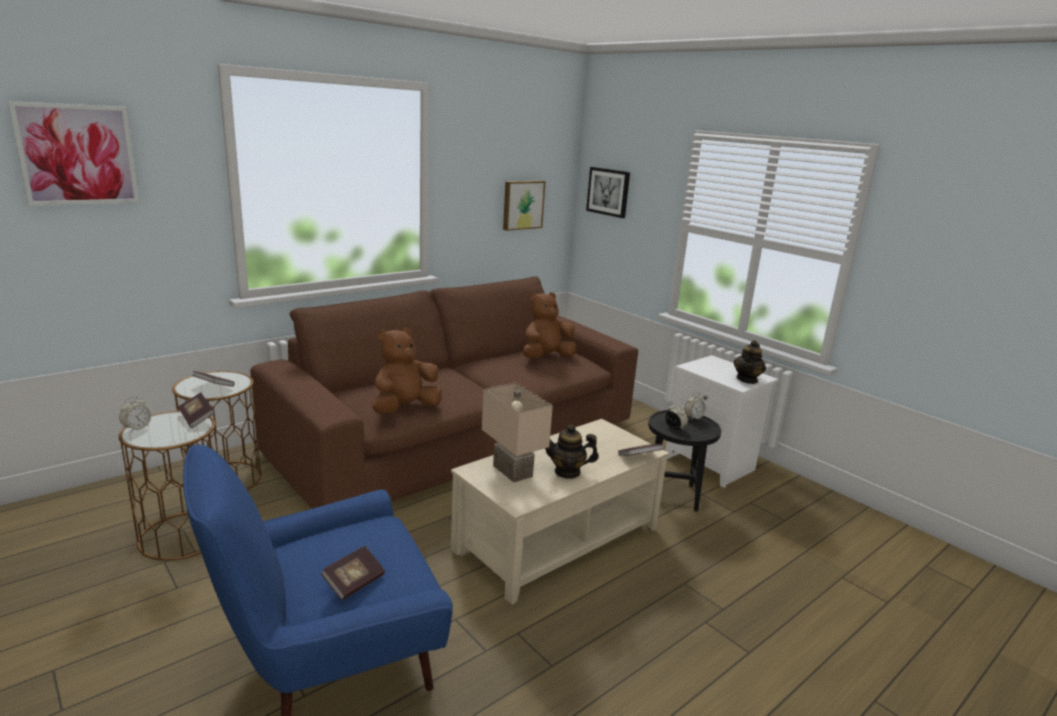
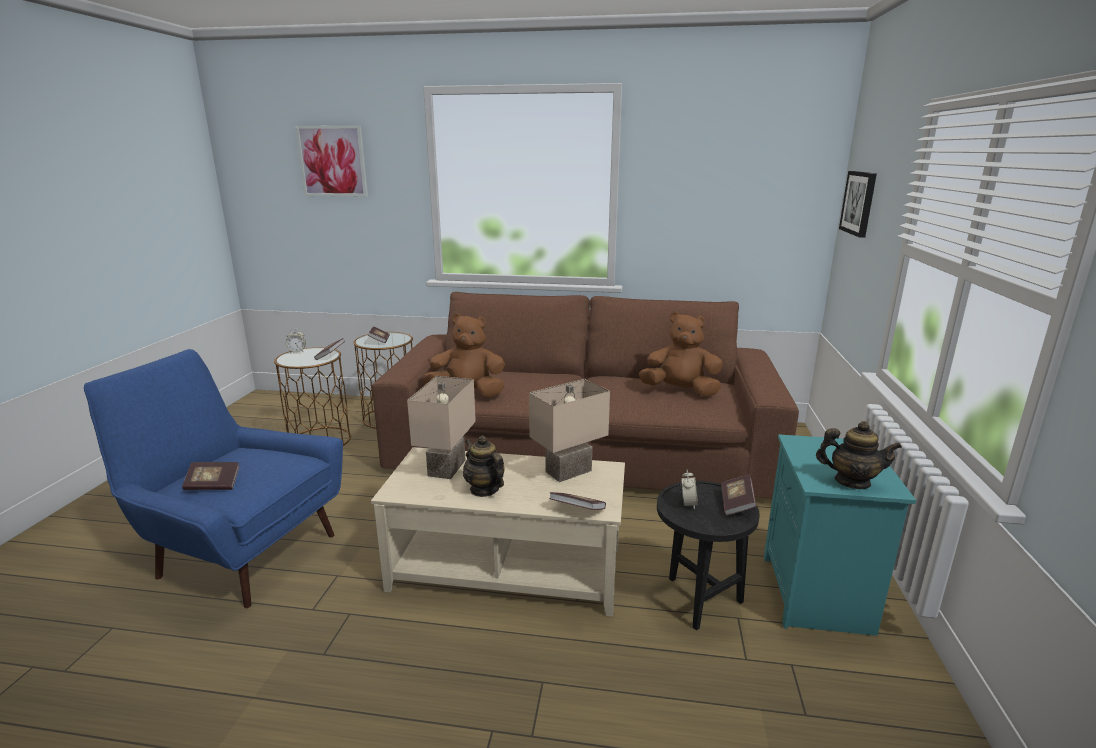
camera: 50 degrees right, 0 degrees up
(522, 204) = (748, 218): picture -> none
(584, 437) = (567, 470): none -> beige table lamp
(693, 417) = (736, 504): alarm clock -> book
(712, 464) = (818, 595): white nightstand -> turquoise nightstand
(747, 379) = (852, 482): teapot -> teapot turned 150 degrees counterclockwise

